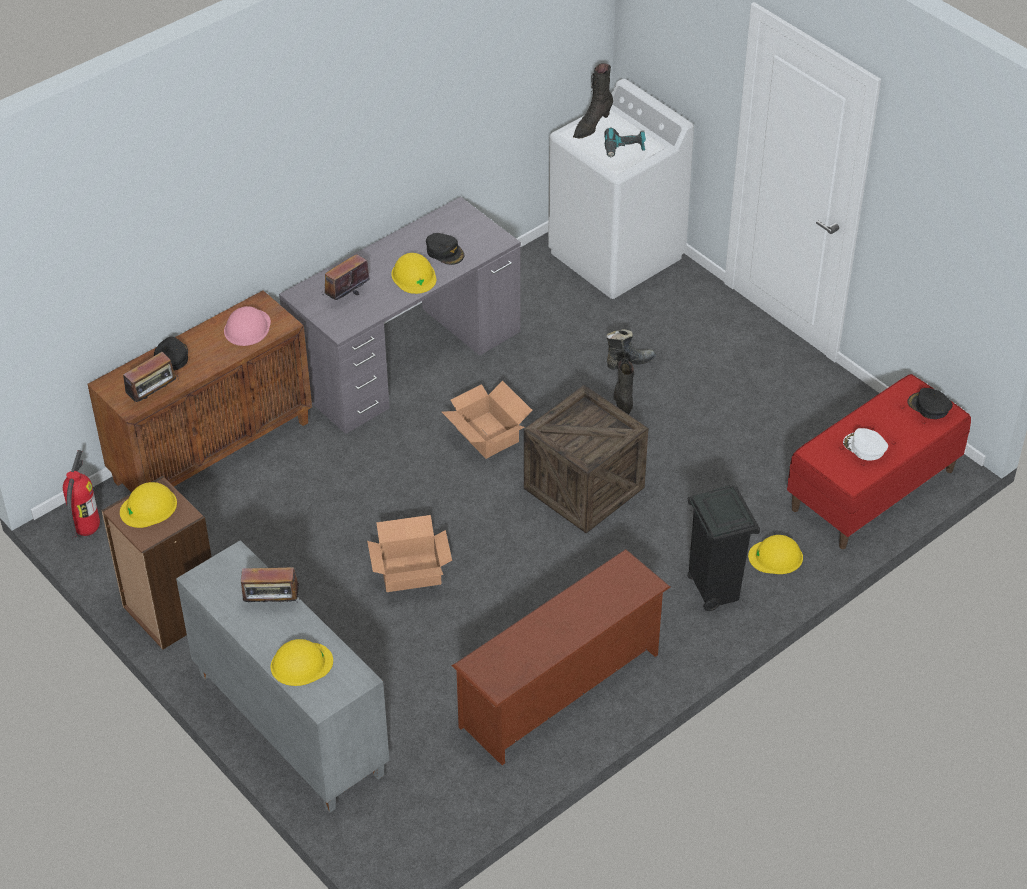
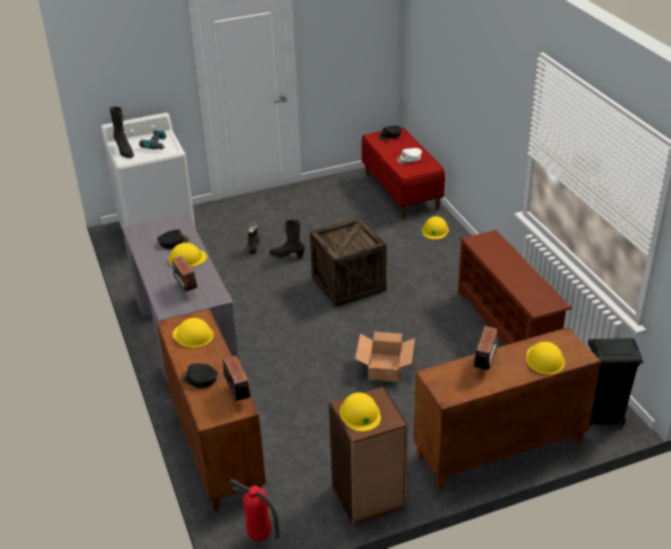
camera: 70 degrees left, 10 degrees down
(247, 327) = (193, 335): pink hard hat -> yellow hard hat
(288, 724) = (499, 449): grey cabinet -> brown cabinet
(487, 434) = (280, 312): cardboard box -> none
(713, 590) = (451, 255): black trash can -> black trash can (602, 417)

